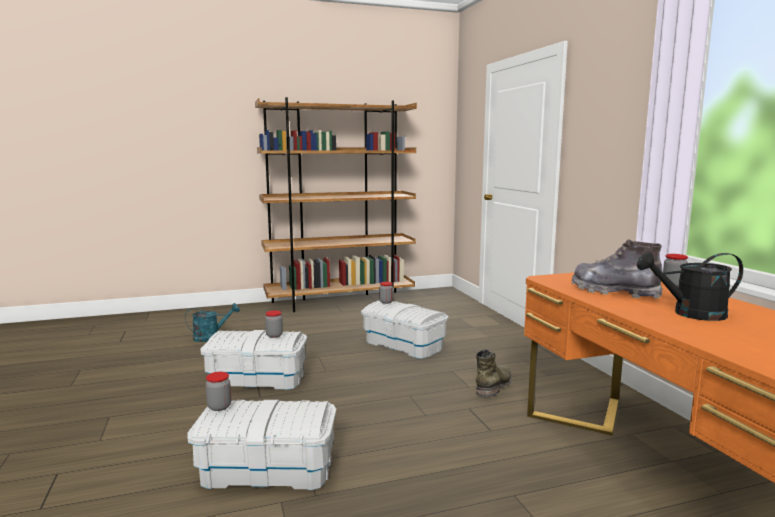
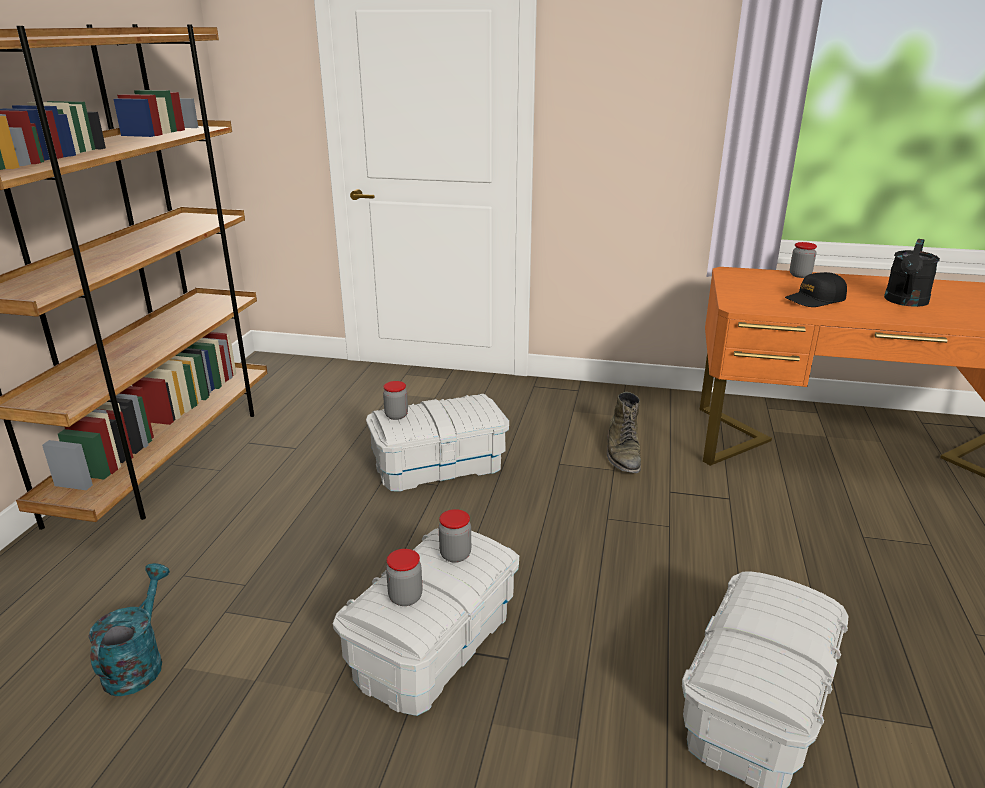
camera: 60 degrees left, 15 degrees up
(219, 407) = (745, 678): jar -> jar (405, 597)
(494, 385) = (623, 453): green boot -> green boot turned 150 degrees counterclockwise
(614, 292) = (815, 300): grey boot -> black cap

